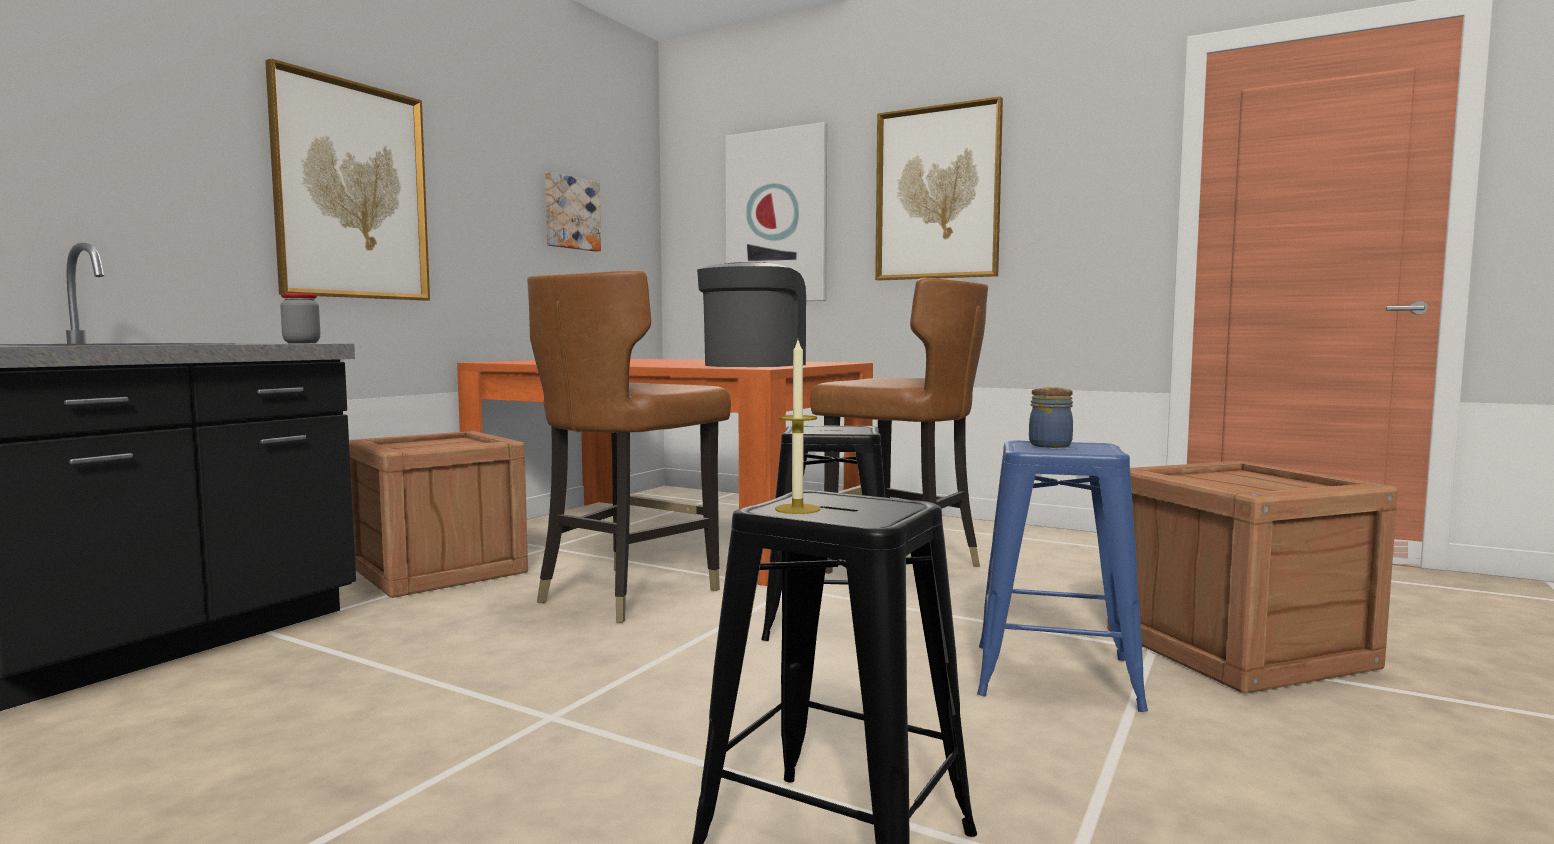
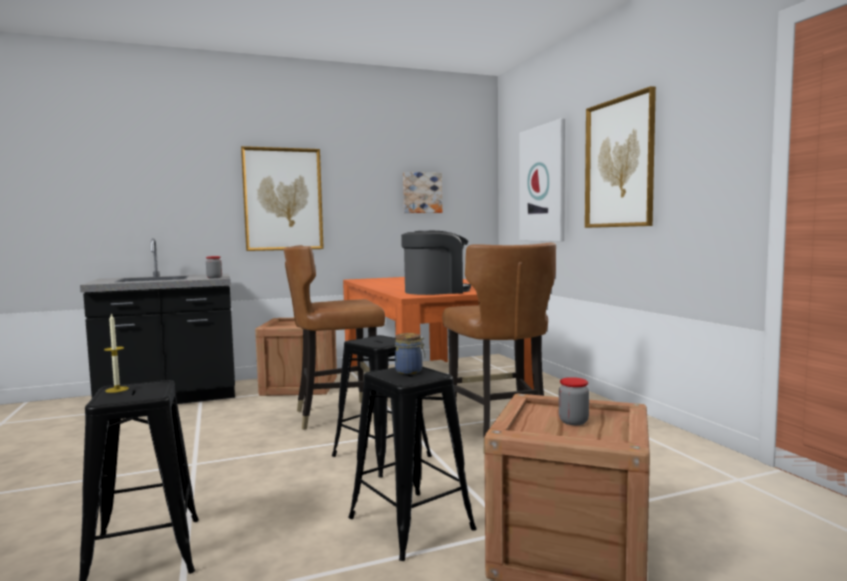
camera: 40 degrees right, 0 degrees up
(1055, 676) = (410, 523): blue stool -> black stool
(1244, 482) = (573, 421): none -> jar

